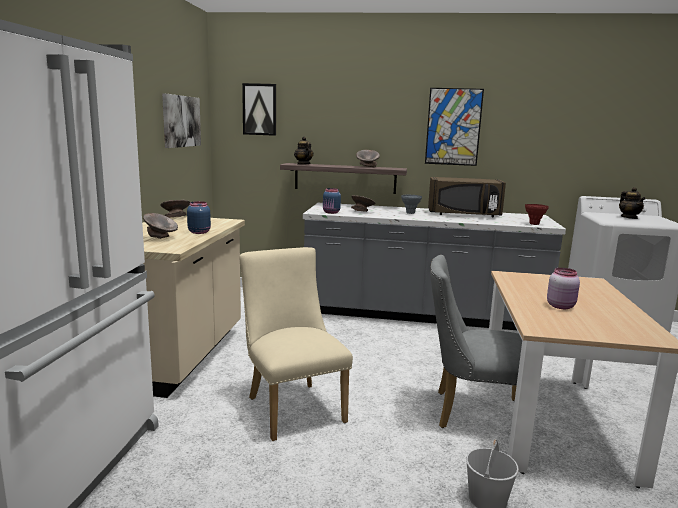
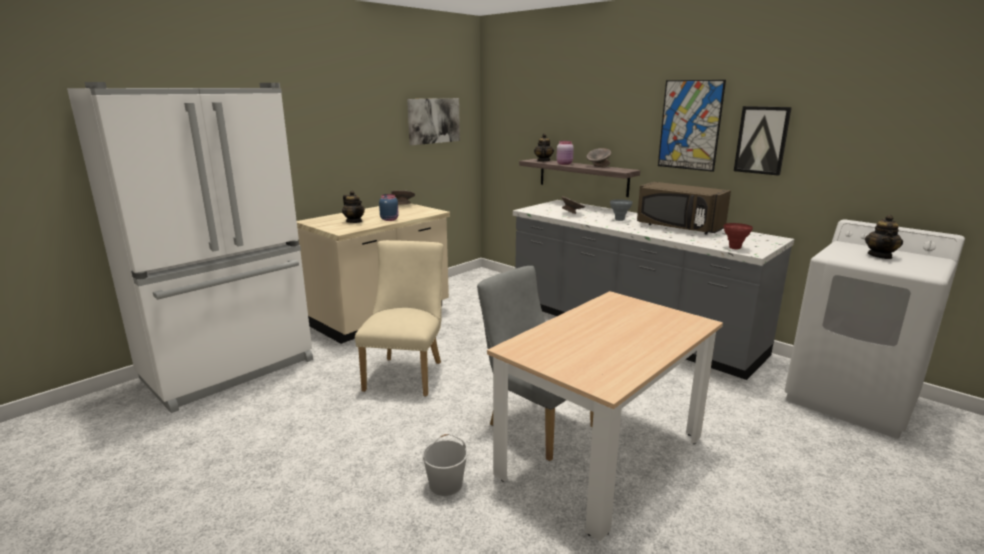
camera: 35 degrees right, 5 degrees up
(161, 238) = (354, 221): grey bowl -> teapot
(259, 109) = (515, 106): picture -> picture (762, 140)
(331, 212) = (540, 212): blue jar -> none
(561, 306) = (588, 336): pink jar -> pink jar (565, 164)

